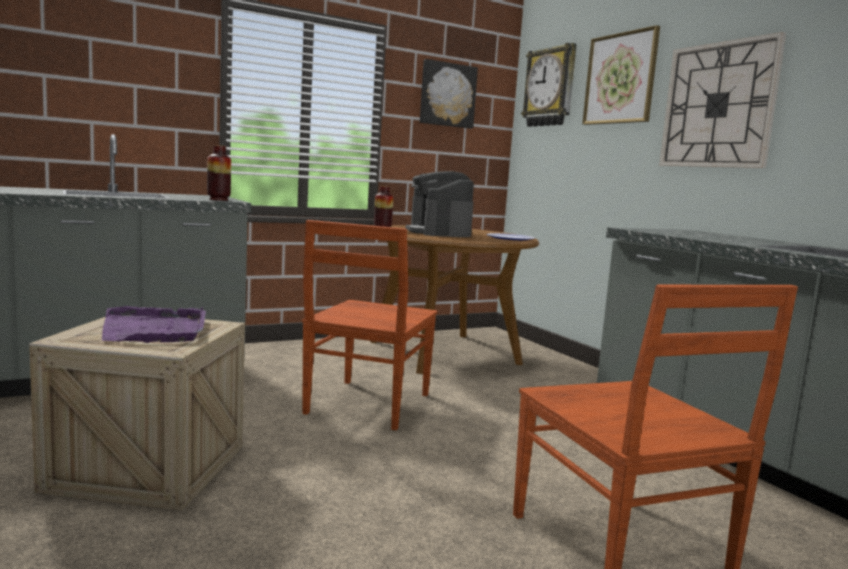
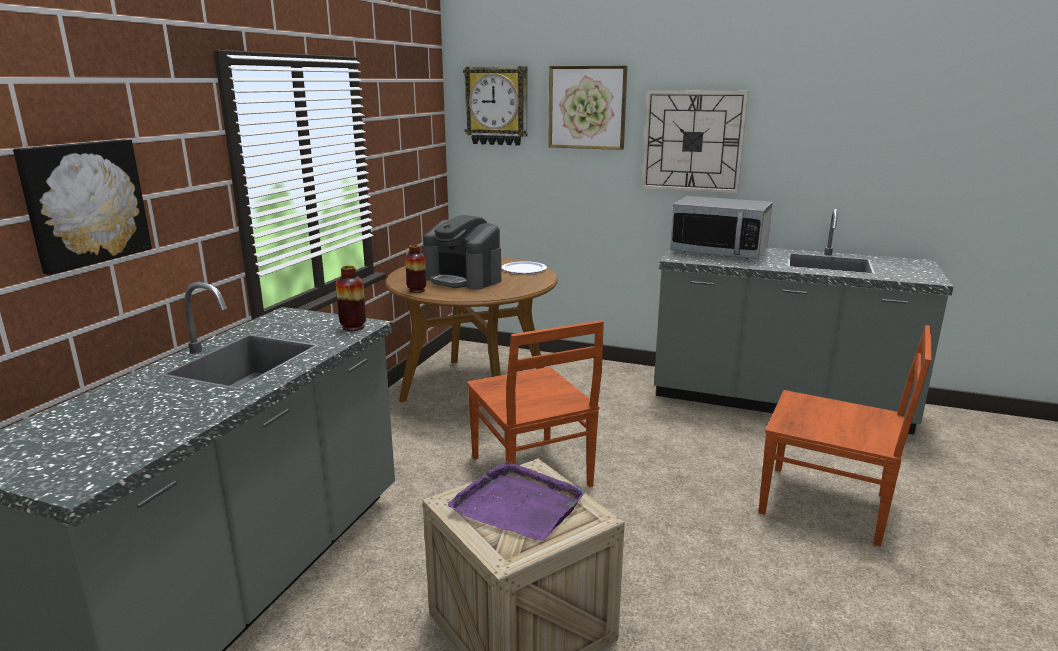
camera: 40 degrees left, 10 degrees up
(447, 95) = (404, 122): picture -> picture (84, 203)
(707, 235) = (719, 252): none -> microwave

